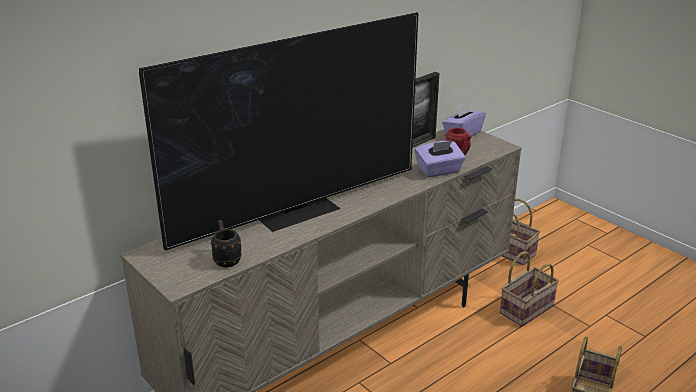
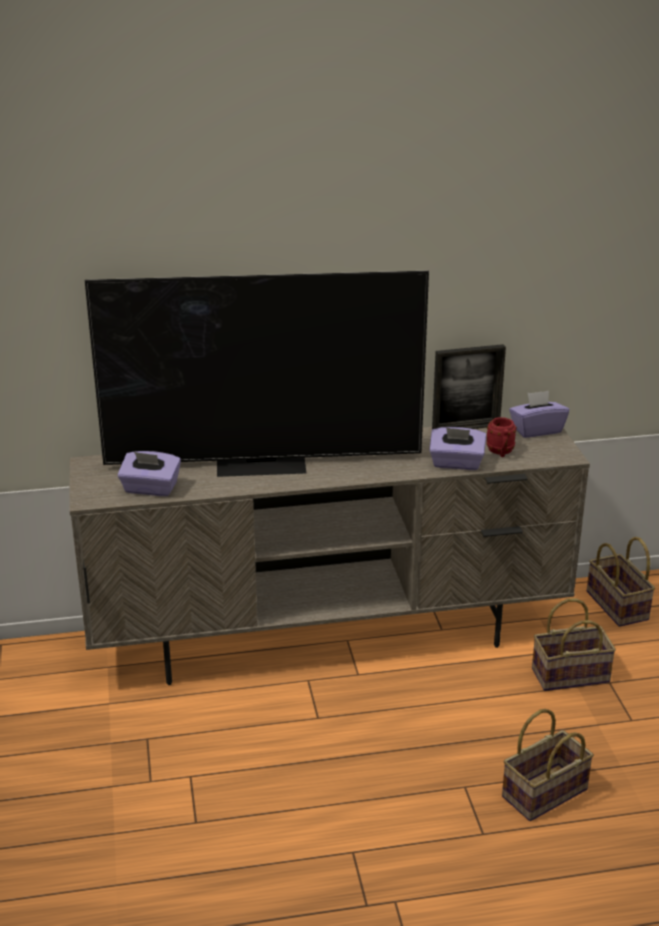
camera: 30 degrees right, 0 degrees up
(226, 259) = (150, 489): black mug -> purple tissue box

